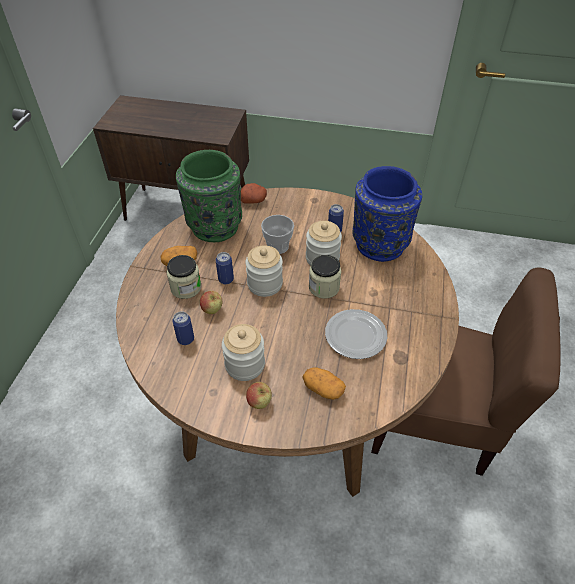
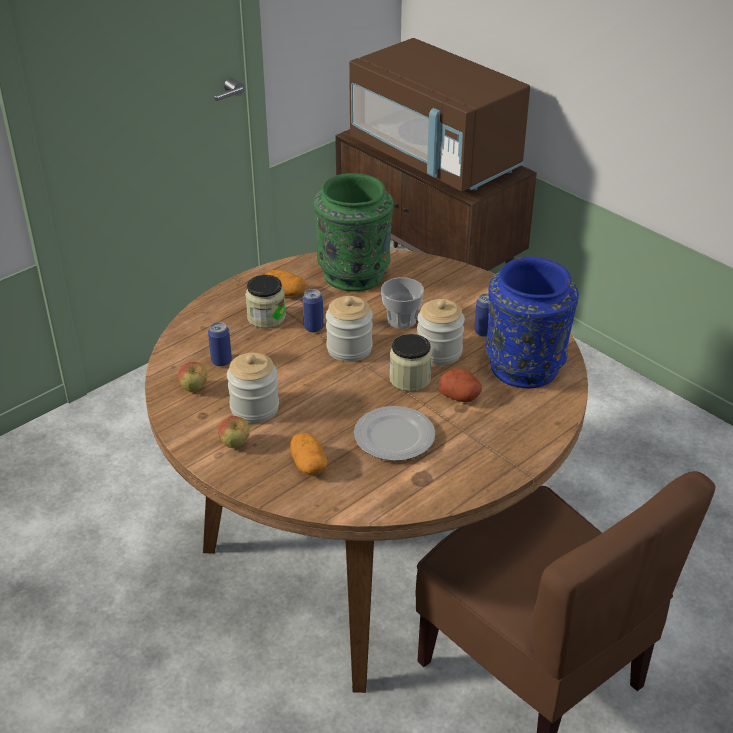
camera: 35 degrees right, 10 degrees down
(175, 122) = (434, 158): none -> brown microwave
(212, 310) = (271, 348): apple -> apple (194, 389)
(253, 200) = (423, 265): potato -> potato (460, 396)

